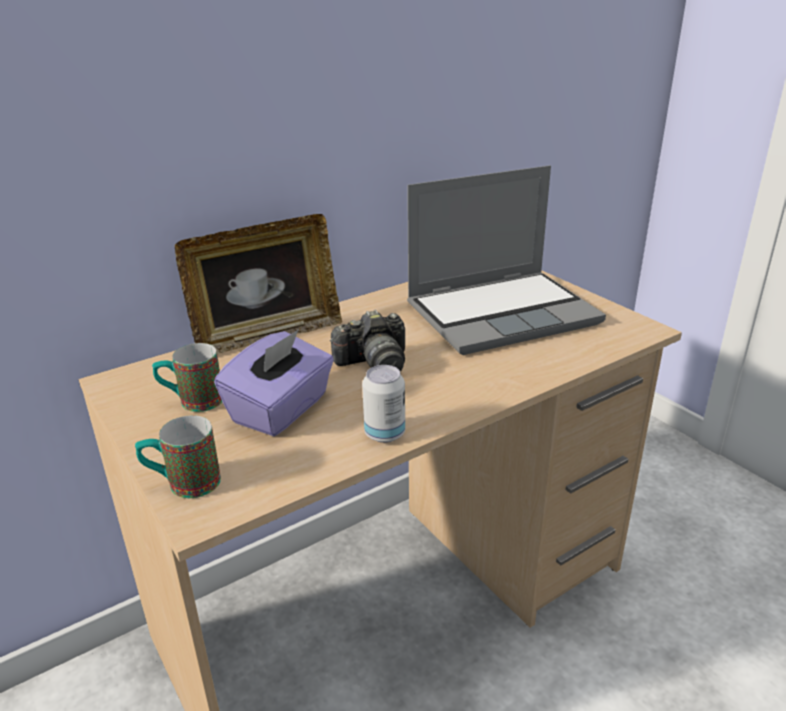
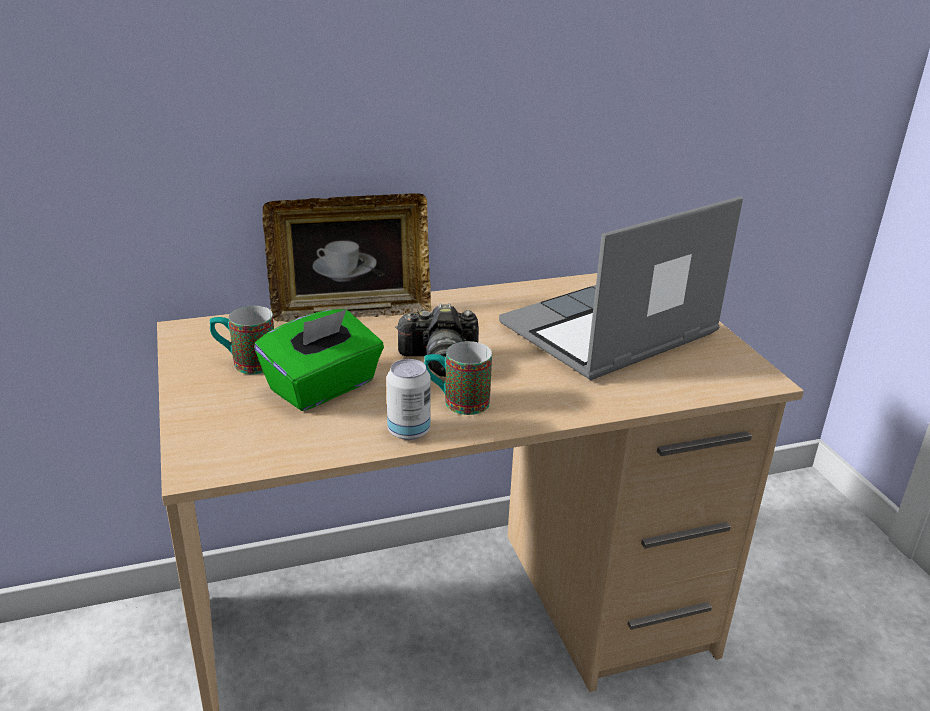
camera: 15 degrees right, 0 degrees up
(183, 484) = (197, 437): mug -> mug (456, 402)
(281, 409) = (323, 387): purple tissue box -> green tissue box
(503, 313) = (609, 332): laptop -> laptop turned 150 degrees clockwise

